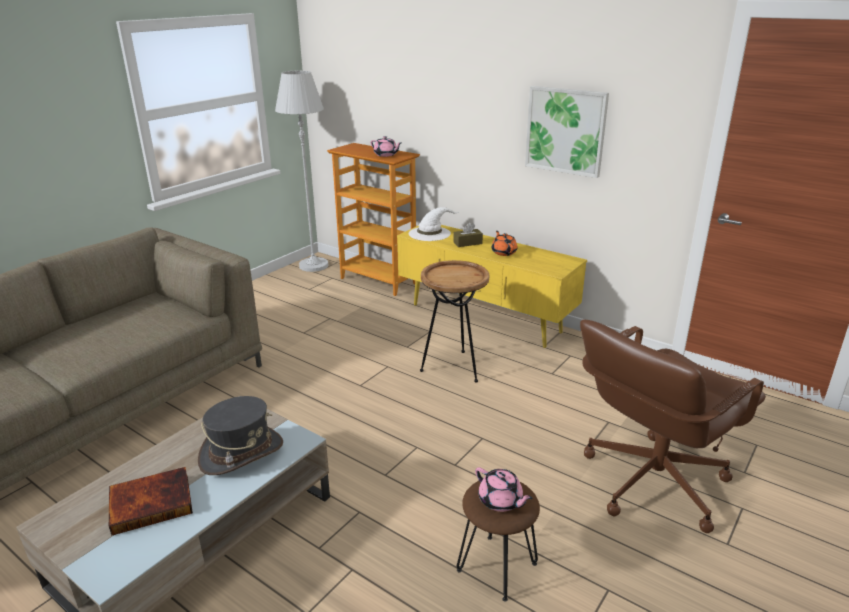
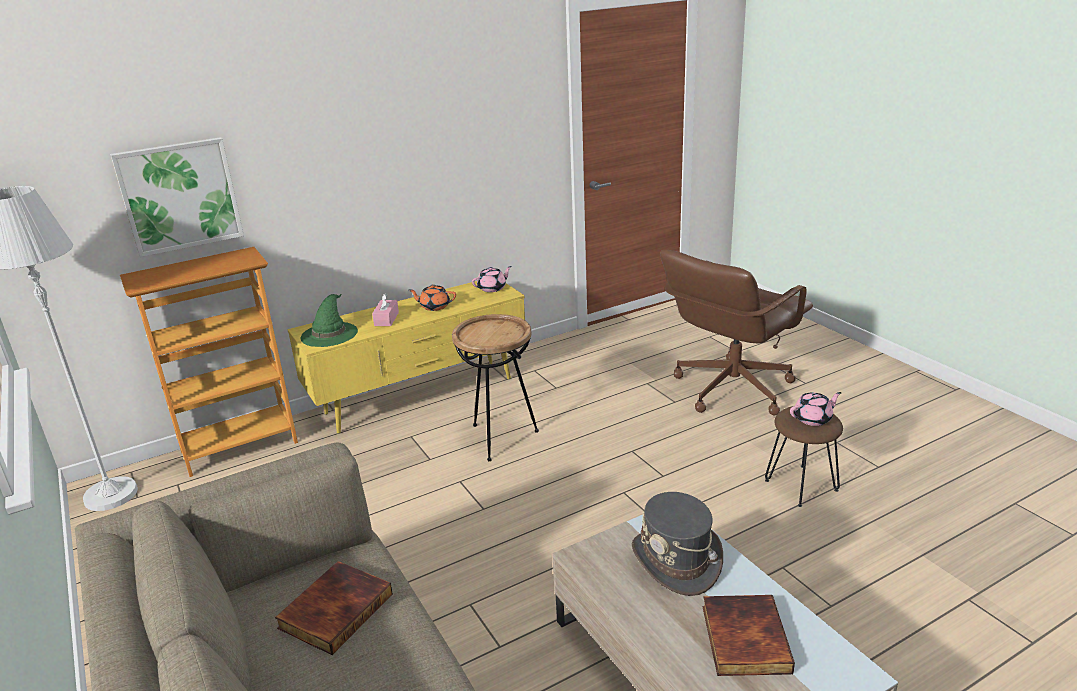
camera: 65 degrees left, 0 degrees up
(138, 322) = (335, 609): none -> book
(386, 155) = (224, 263): pink teapot -> pink teapot (492, 288)
(430, 233) = (329, 333): white hat -> green hat
(467, 243) = (386, 319): brown tissue box -> pink tissue box
(565, 131) = (442, 154): picture -> picture (179, 196)
(652, 482) = (731, 389): brown office chair -> brown office chair turned 60 degrees clockwise

